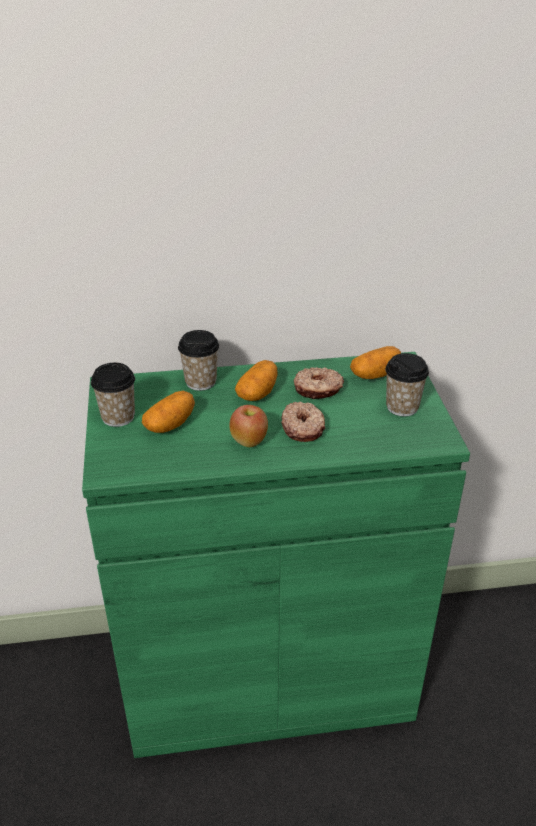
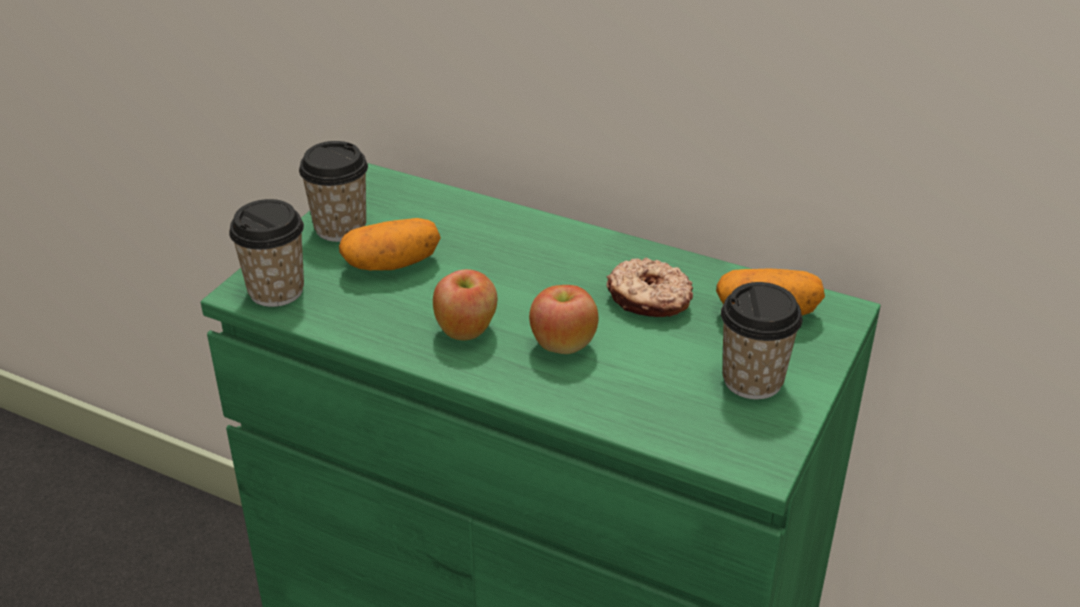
camera: 35 degrees right, 0 degrees up
(200, 382) = (495, 223): cup -> cup (276, 291)
(257, 393) = (555, 269): potato -> none
(303, 428) = (563, 345): donut -> apple

